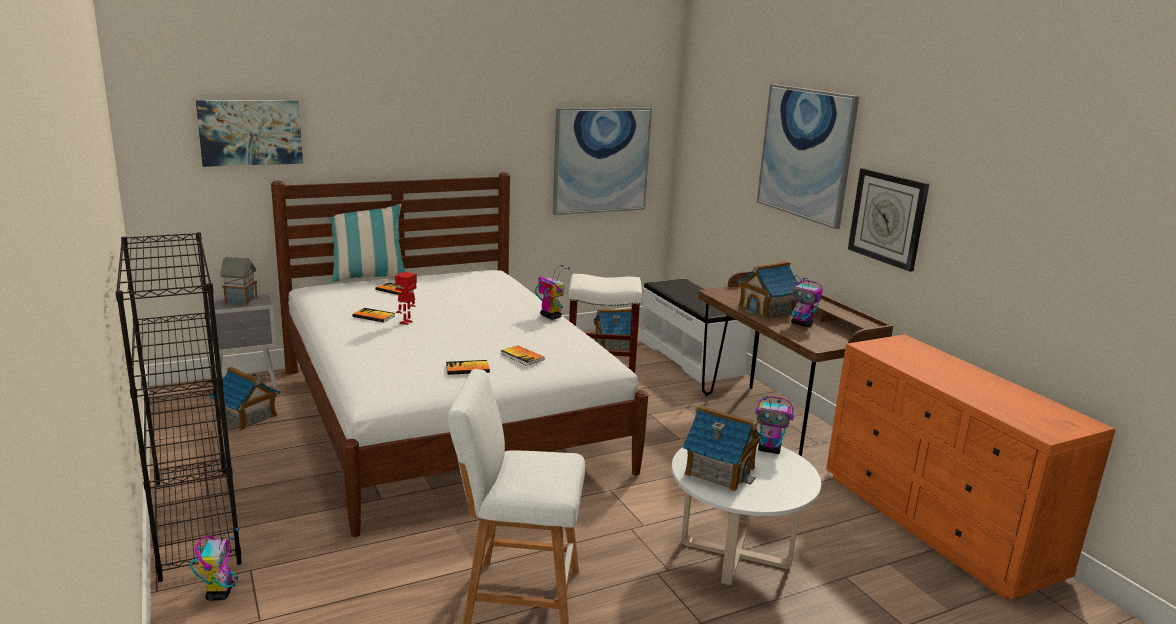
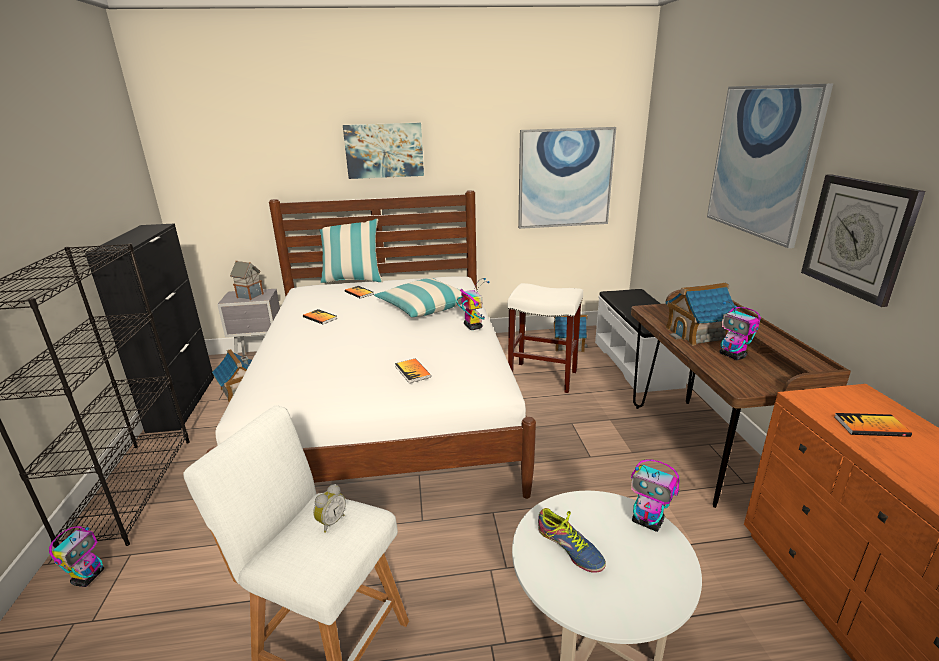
camera: 20 degrees right, 5 degrees up
(177, 436) = (183, 402): none -> black cabinet
(250, 132) = (251, 159): picture -> picture (384, 150)
(406, 322) = (340, 326): toy robot -> none
(467, 369) = (351, 382): book -> book (871, 426)
(485, 301) = (425, 307): none -> pillow
(539, 462) = (330, 522): none -> alarm clock
(719, 471) = (570, 547): toy house -> shoe

